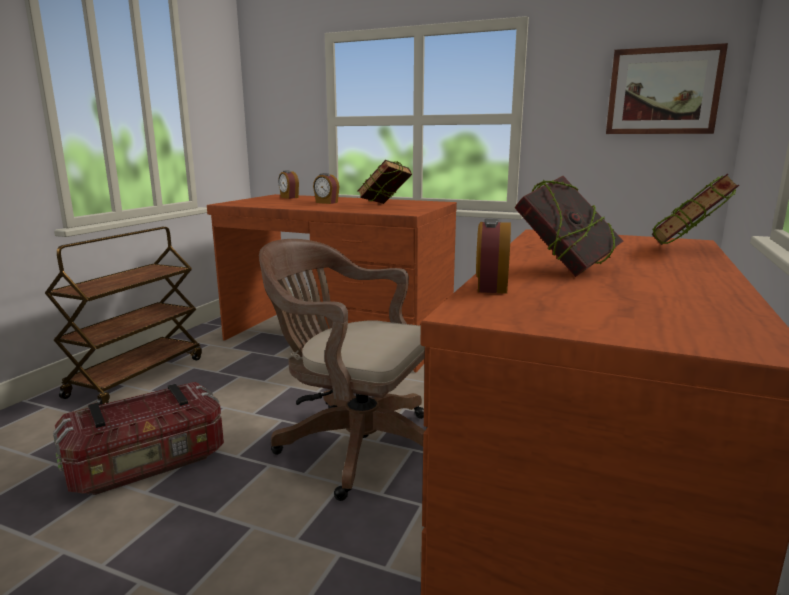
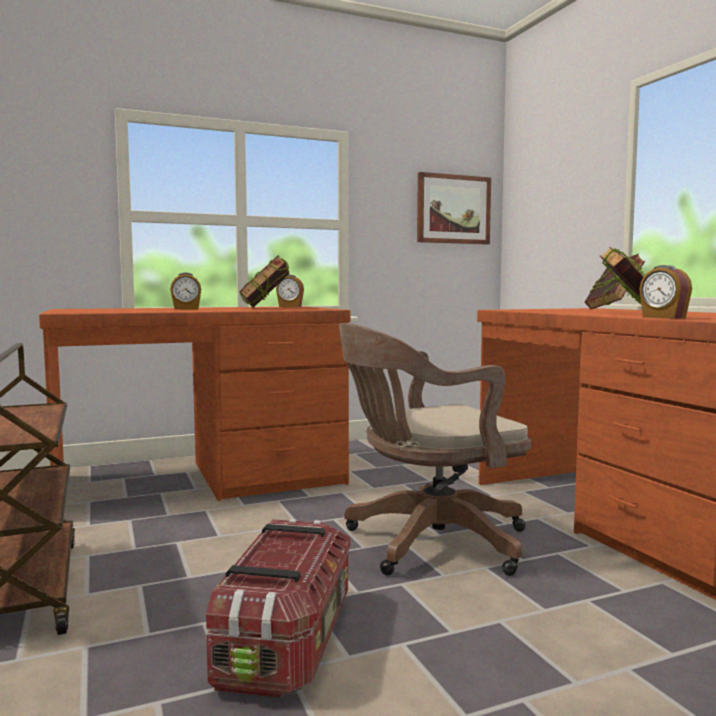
camera: 45 degrees left, 10 degrees down
(289, 197) = (100, 309): alarm clock -> alarm clock (290, 306)

